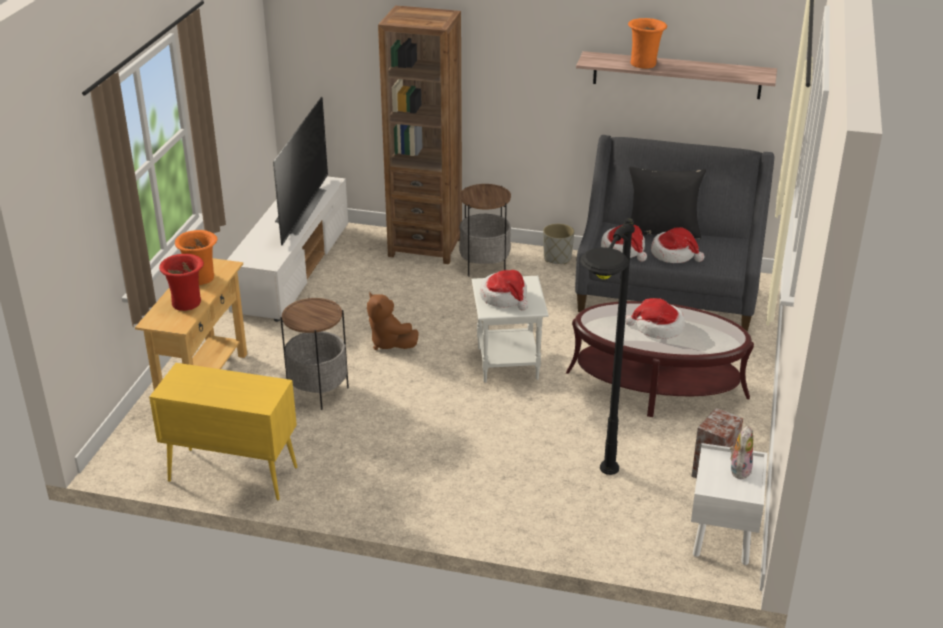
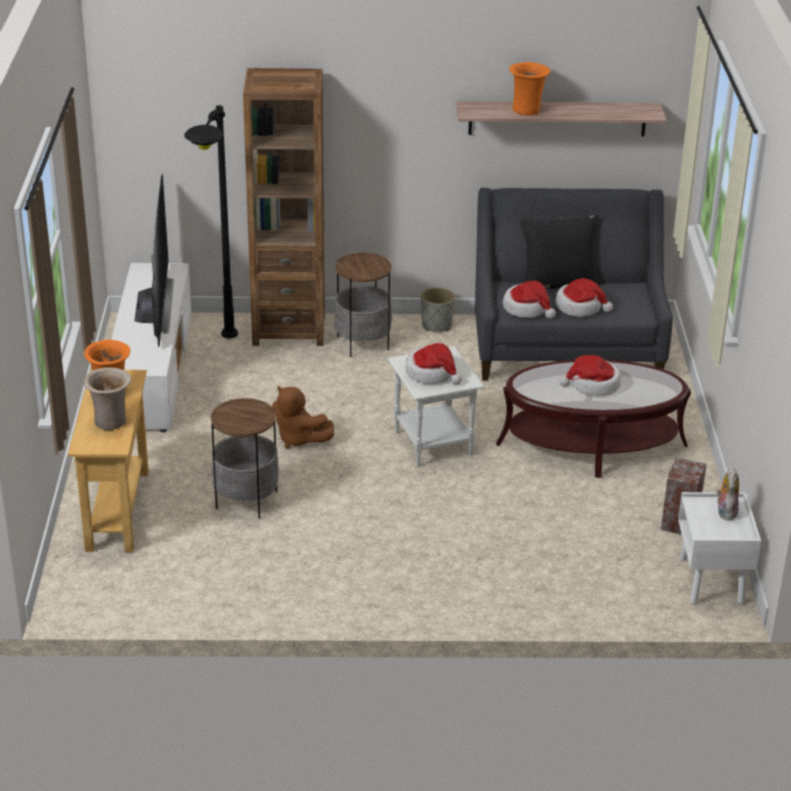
camera: 15 degrees left, 0 degrees up
(187, 304) = (111, 422): red vase -> beige vase
(231, 474) = (196, 597): yellow cabinet -> none
(593, 507) = (578, 574): black floor lamp -> black floor lamp (220, 362)

